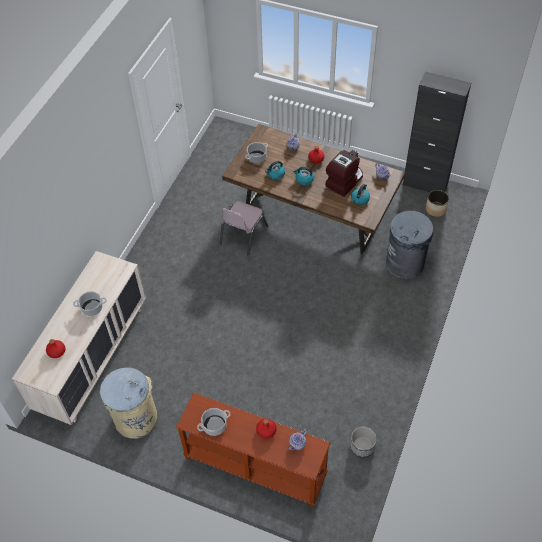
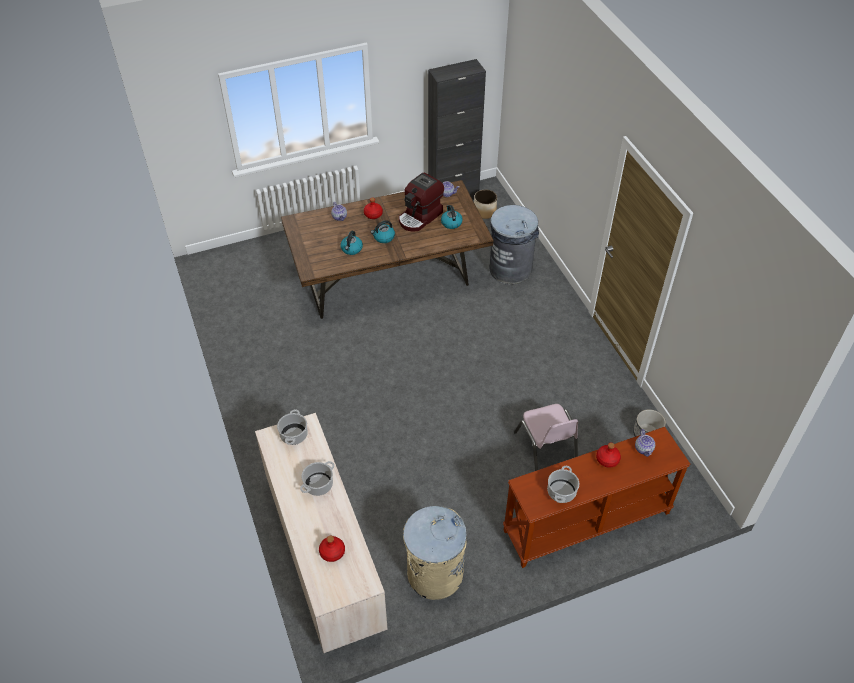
camera: 45 degrees left, 5 degrees down
(243, 235) = (343, 340): pink chair -> pink chair (545, 449)
(256, 157) = (316, 246): cooking pot -> cooking pot (294, 435)
(344, 181) = (420, 217): coffee machine -> coffee machine turned 135 degrees counterclockwise

